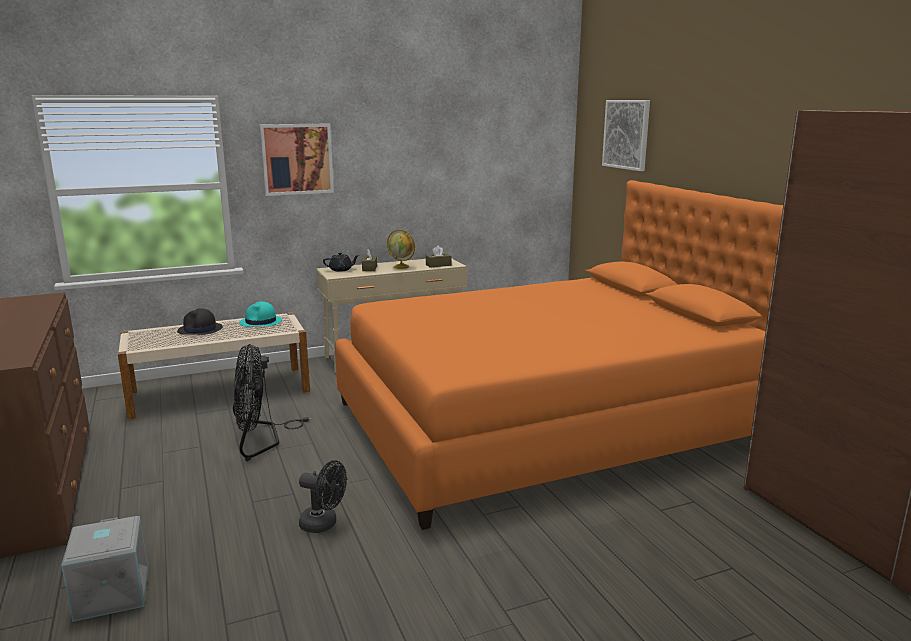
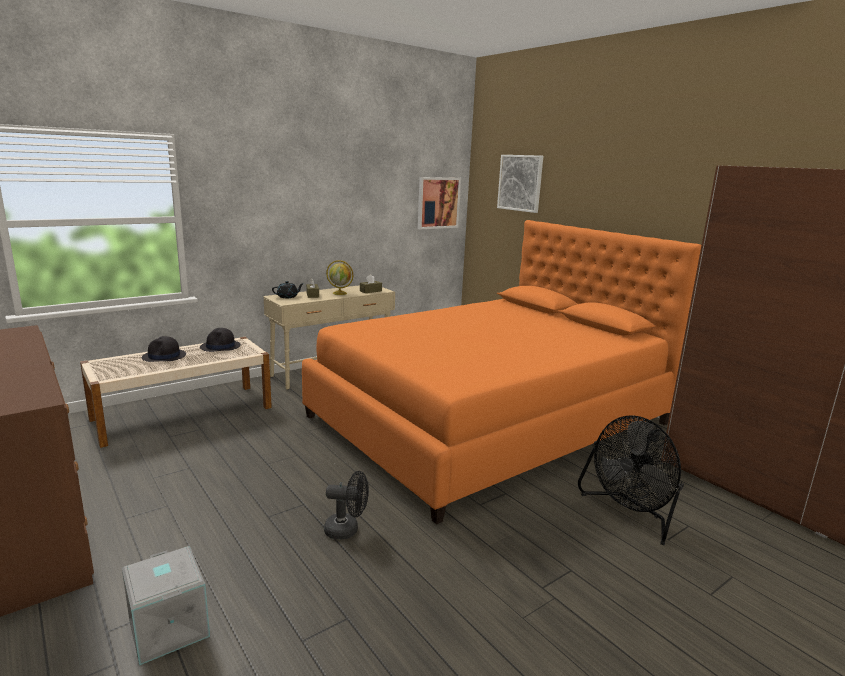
camera: 15 degrees left, 0 degrees up
(261, 322) = (220, 347): turquoise hat -> black hat
(262, 436) = (246, 452): black fan -> black fan (629, 510)
(297, 159) = (246, 196): picture -> picture (438, 203)

